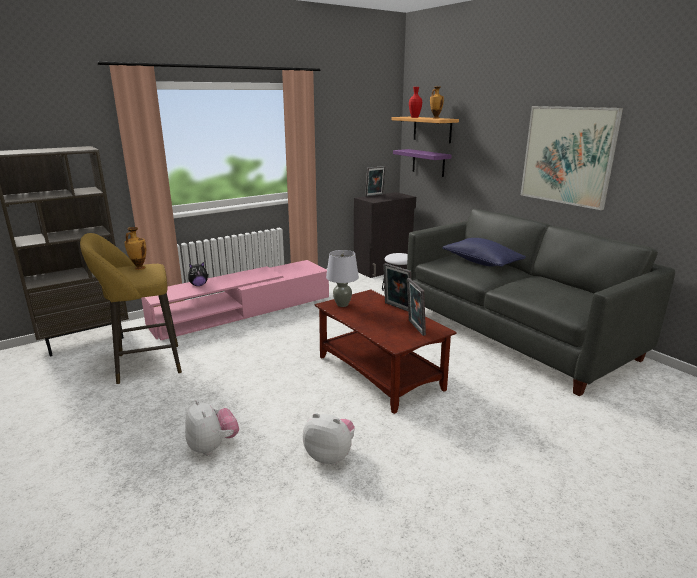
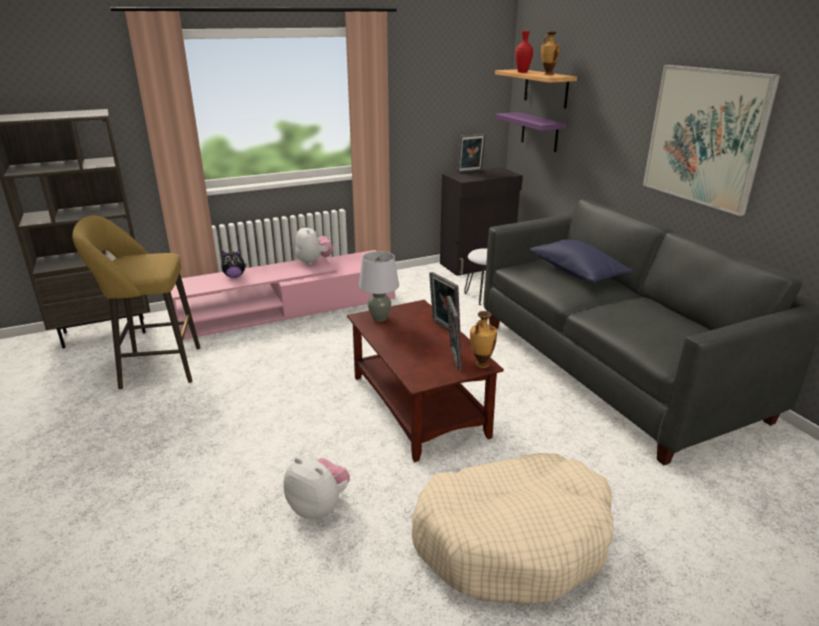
camera: 10 degrees right, 5 degrees up
(139, 268) = (146, 259): vase -> vase (481, 364)
(213, 446) = (192, 478): plush toy -> plush toy (314, 262)
(493, 460) = (513, 539): none -> beige dog bed

